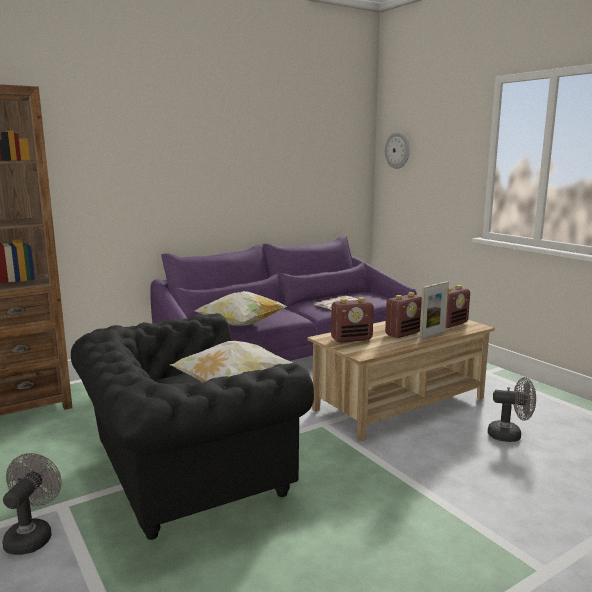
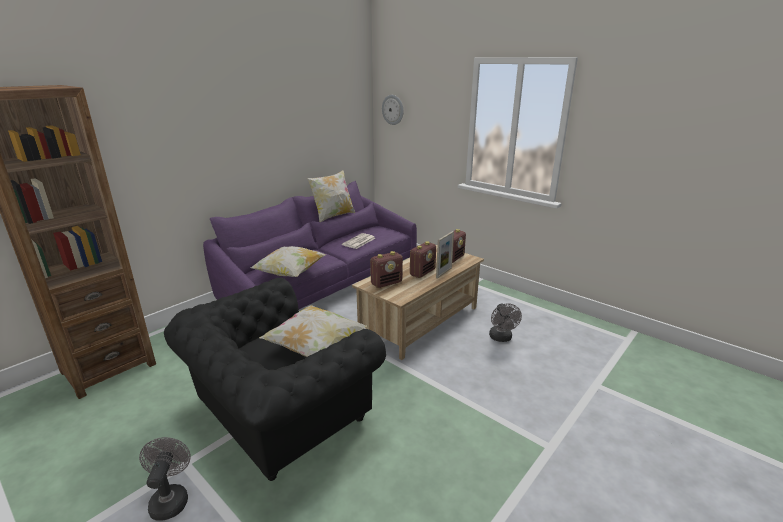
camera: 15 degrees left, 10 degrees up
(310, 272) = (333, 216): none -> pillow
(510, 435) = (501, 338): grey fan -> grey fan turned 90 degrees clockwise

